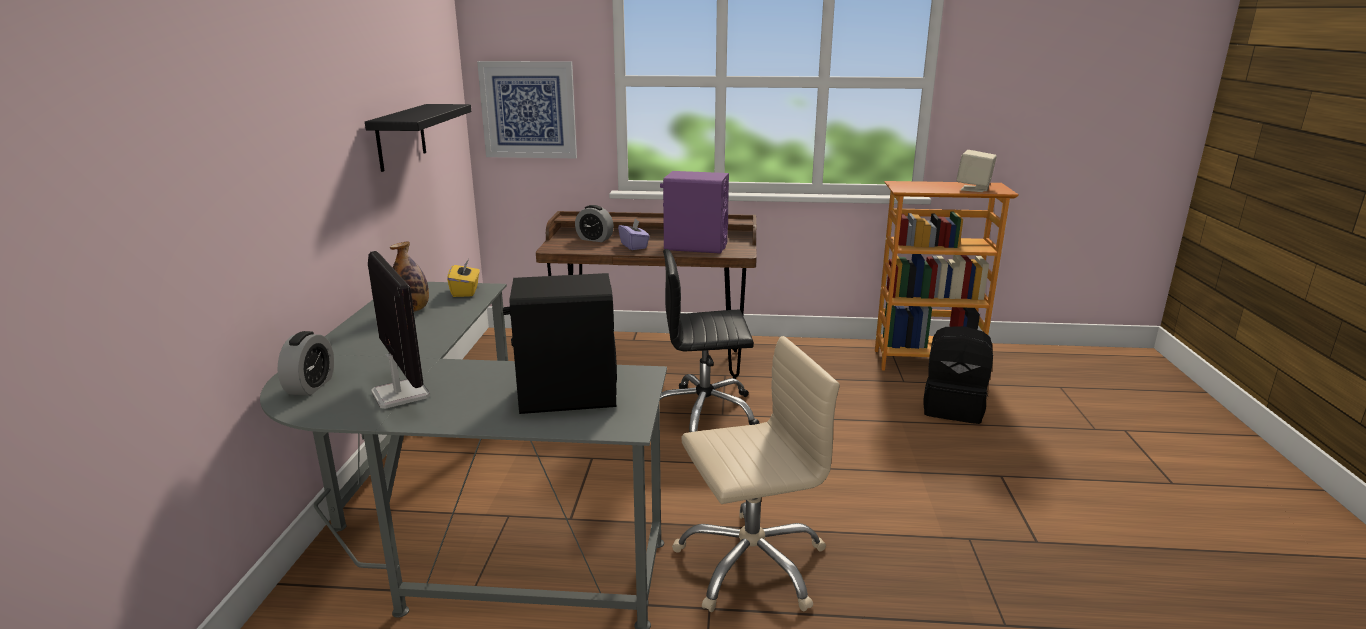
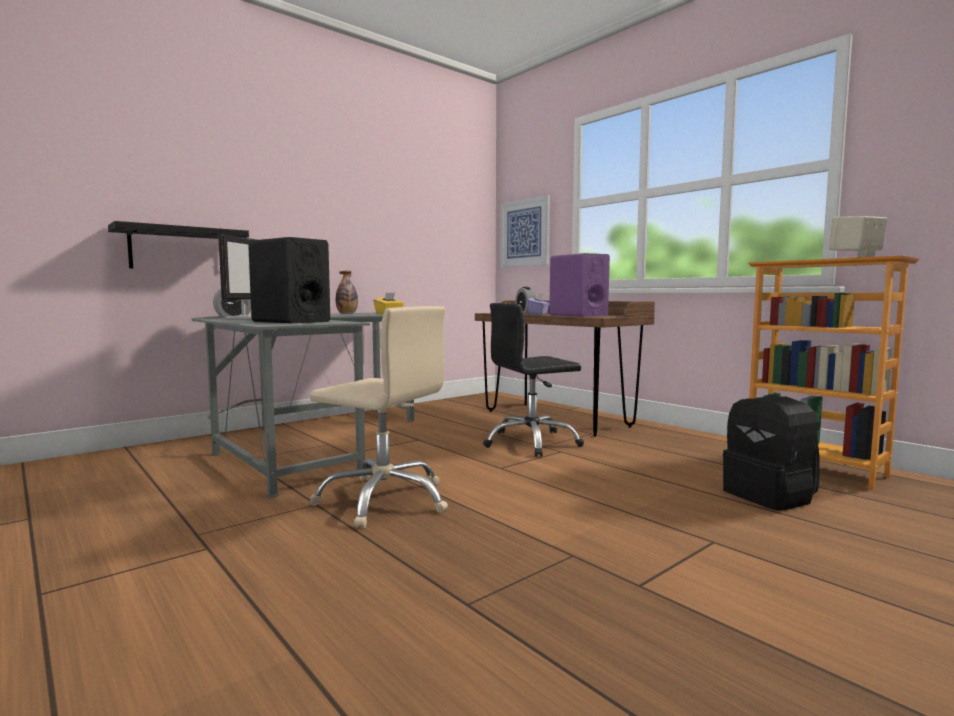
camera: 45 degrees right, 15 degrees down
(401, 137) = (406, 231): black shelf -> black shelf (177, 249)
(704, 413) = (531, 442): black office chair -> black office chair turned 60 degrees counterclockwise

